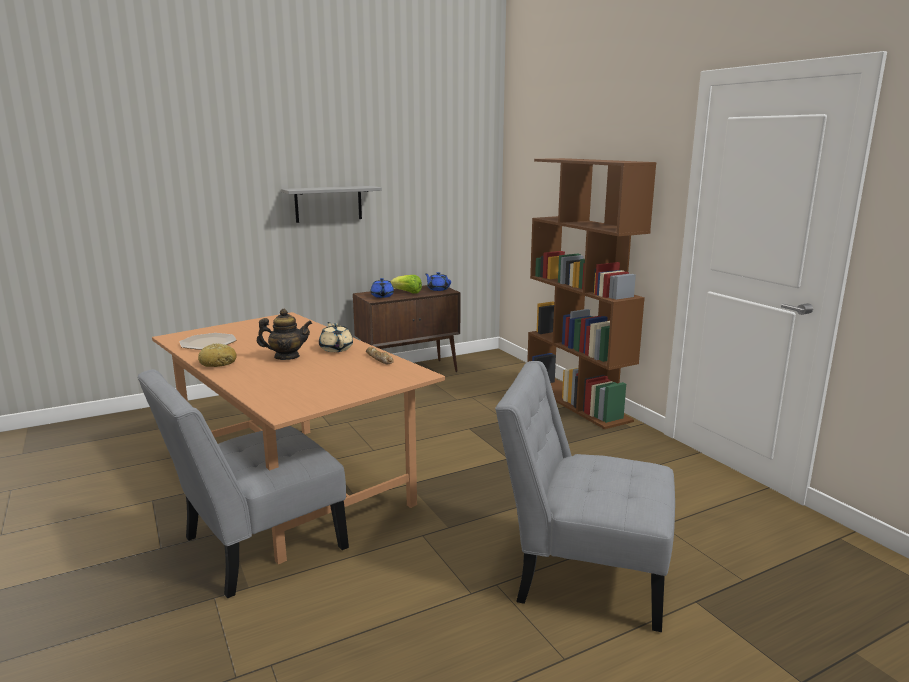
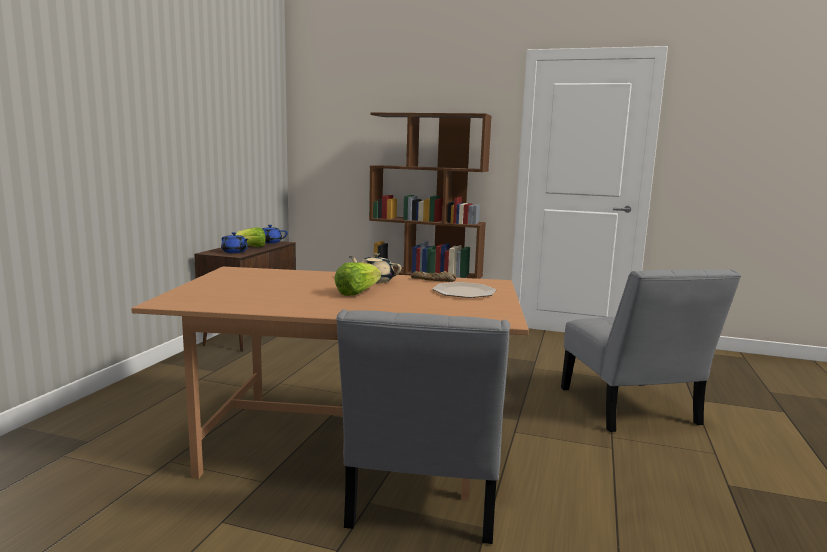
camera: 45 degrees left, 5 degrees down
(208, 343) = (232, 299): plate -> plate (464, 292)
(218, 363) = (311, 309): bread -> none
(286, 357) = (357, 293): teapot -> lettuce
(328, 204) = (169, 150): grey shelf -> none
(583, 573) = (631, 410): grey chair -> grey chair turned 75 degrees counterclockwise

